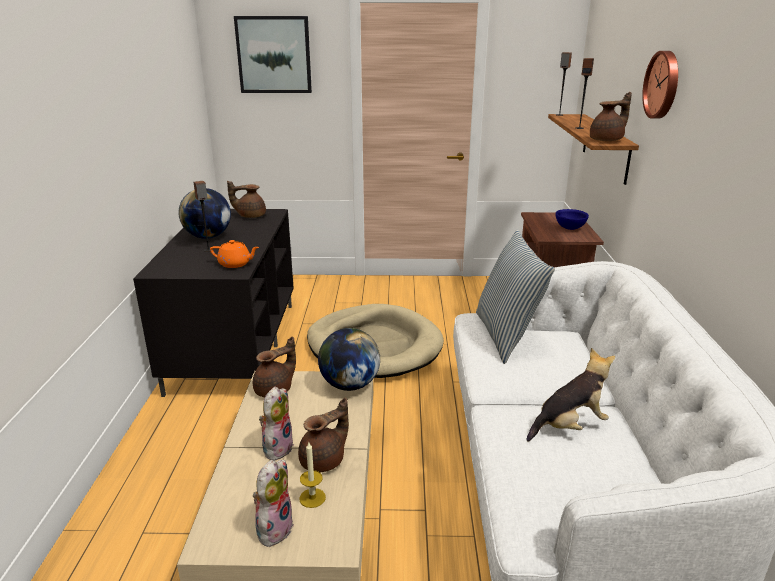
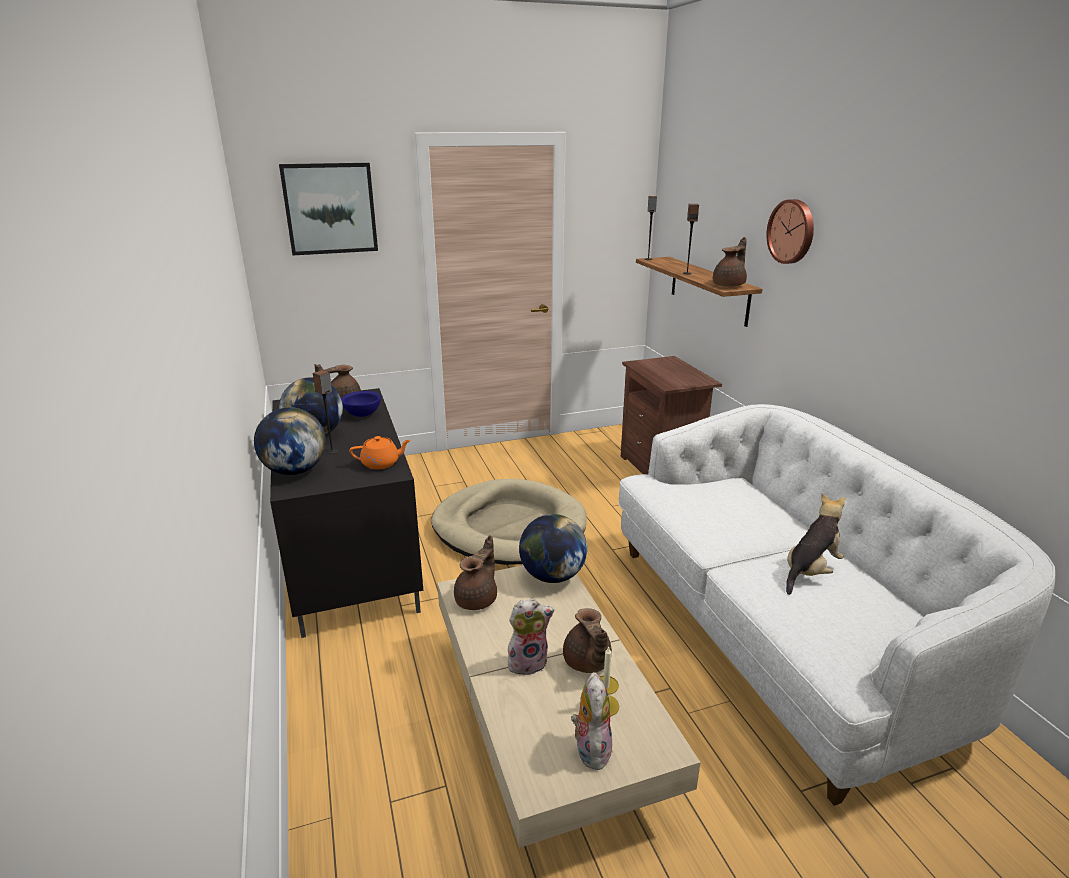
camera: 20 degrees left, 0 degrees up
(169, 260) = (295, 471): none -> globe
(277, 447) = (528, 661): plush toy -> plush toy turned 75 degrees clockwise
(324, 460) = (587, 663): brown teapot -> brown teapot turned 135 degrees clockwise
(506, 336) = (689, 493): pillow -> none
(569, 228) = (681, 373): blue bowl -> blue bowl (362, 415)

